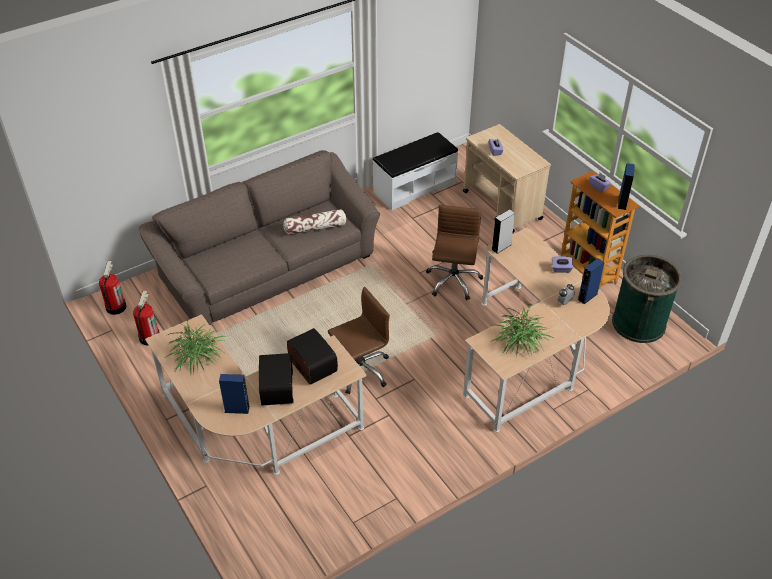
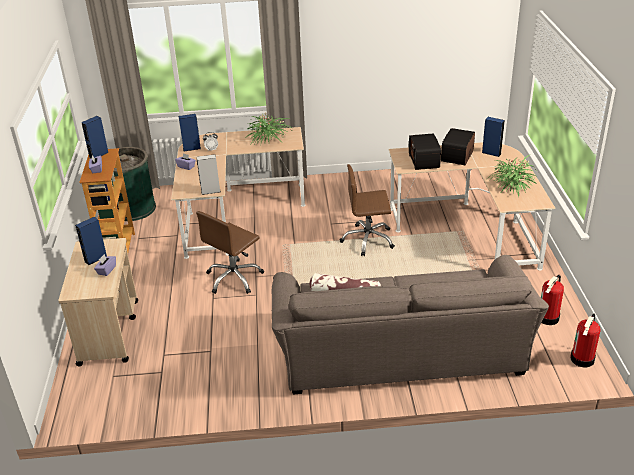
camera: 150 degrees left, 10 degrees down
(414, 187) = (171, 389): white bench -> none
(515, 156) = (95, 259): none -> blue speaker

